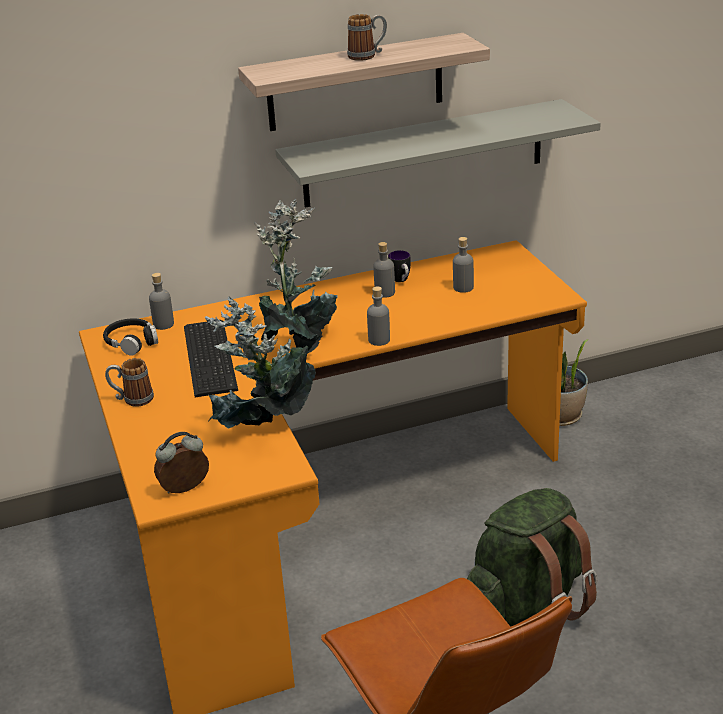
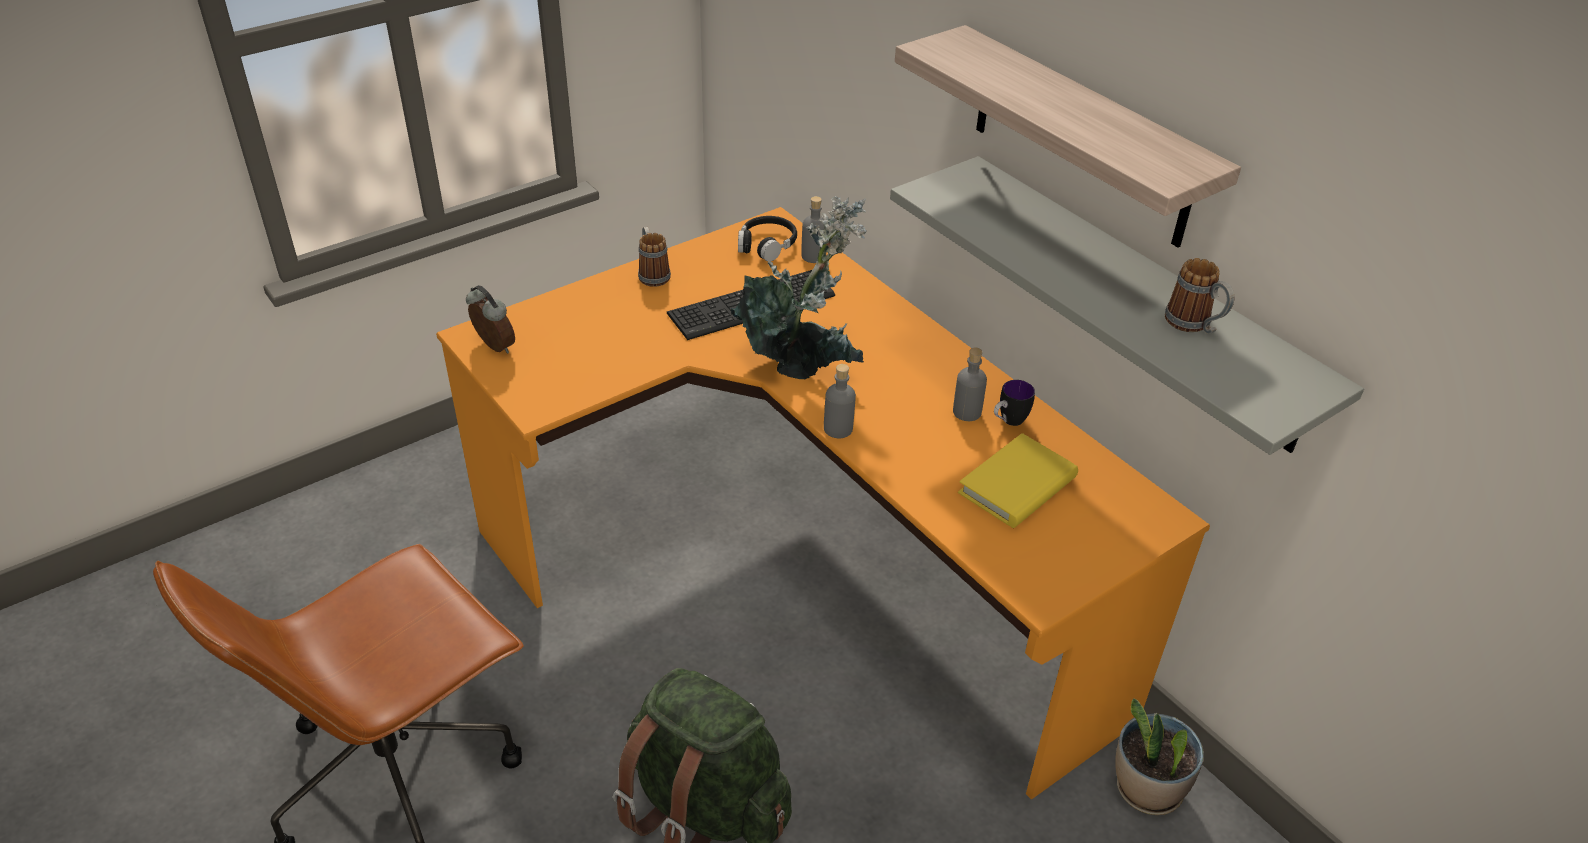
camera: 70 degrees right, 10 degrees up
(265, 431) = (609, 377): potted plant -> none
(367, 55) = (1063, 103): mug -> mug (1194, 325)
(463, 288) = (1017, 486): grey bottle -> yellow book

